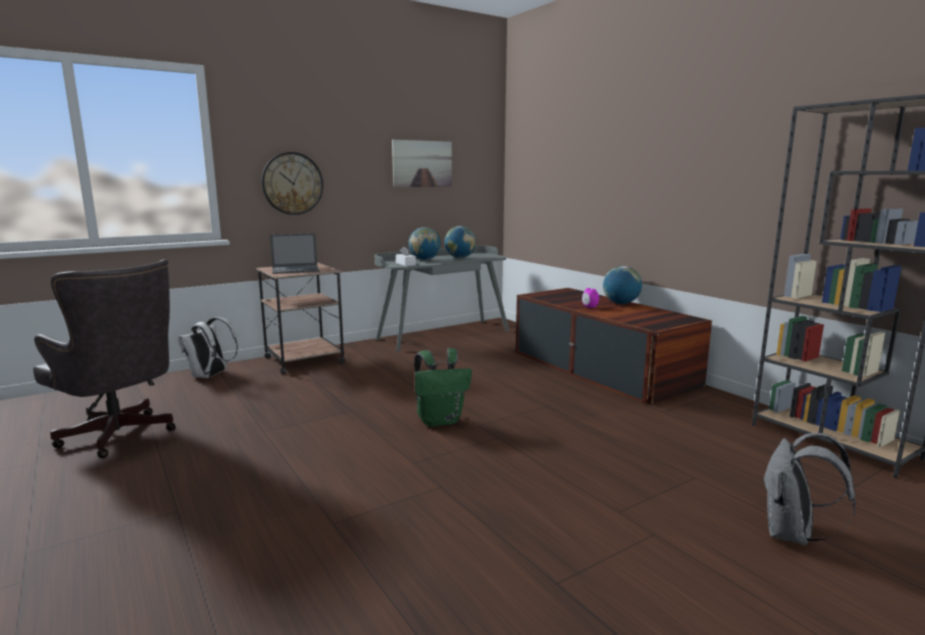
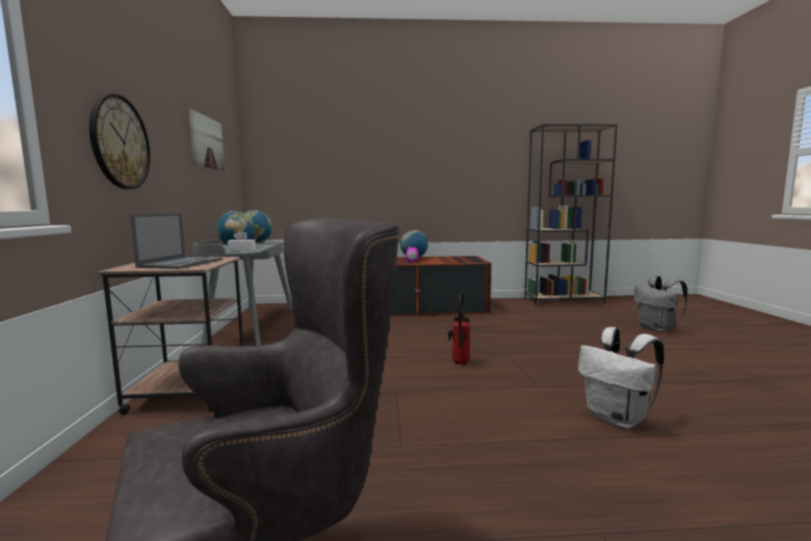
camera: 60 degrees left, 5 degrees down
(210, 376) = (108, 468): white backpack -> white backpack (617, 419)
(440, 420) = (459, 363): green backpack -> fire extinguisher

